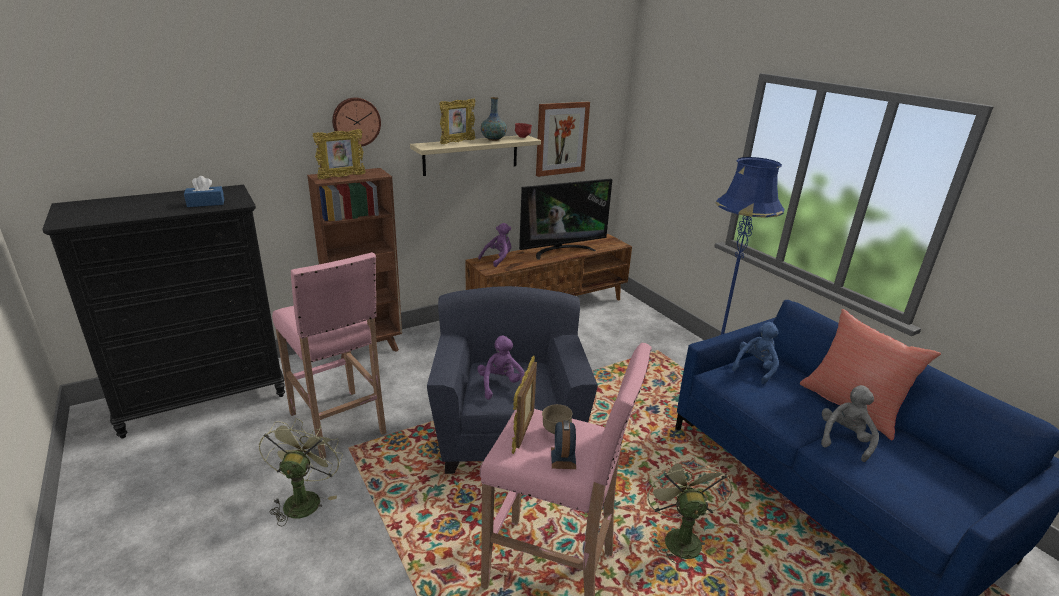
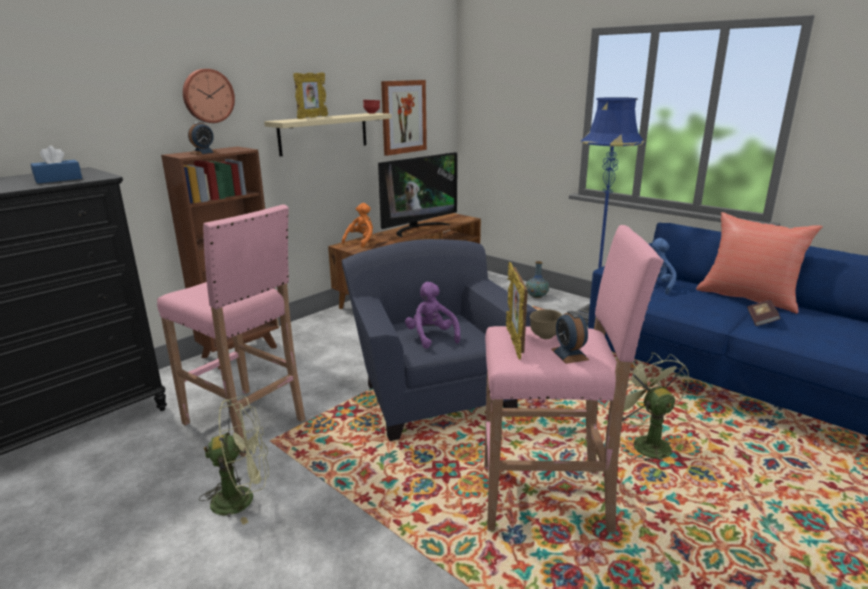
camera: 15 degrees left, 5 degrees down
(303, 498) = (243, 498): green fan -> green fan turned 90 degrees clockwise
(342, 177) = (203, 153): picture frame -> alarm clock
(493, 139) = (345, 115): vase -> vase (536, 296)
(498, 259) = (361, 241): purple plush toy -> orange plush toy
(844, 440) = (761, 320): grey plush toy -> book

